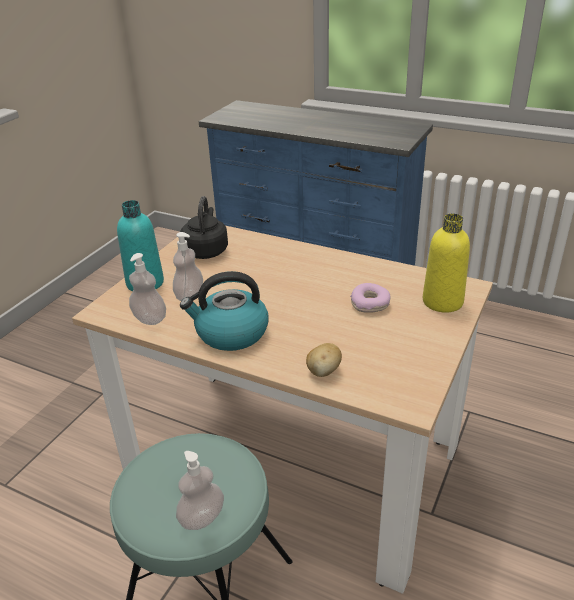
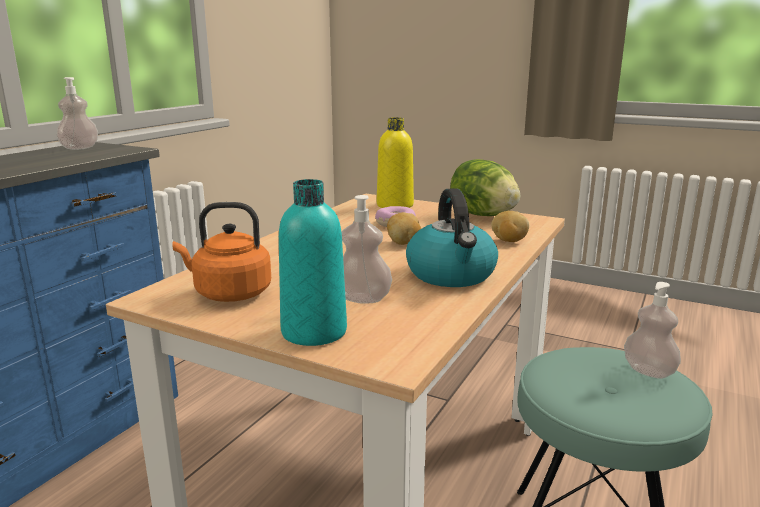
camera: 90 degrees left, 15 degrees down
(150, 319) = (420, 321): soap dispenser -> soap dispenser (80, 148)
(206, 250) = (229, 293): black kettle -> orange kettle
(310, 310) = (404, 243): none -> potato
(419, 361) = (483, 215): none -> lettuce

